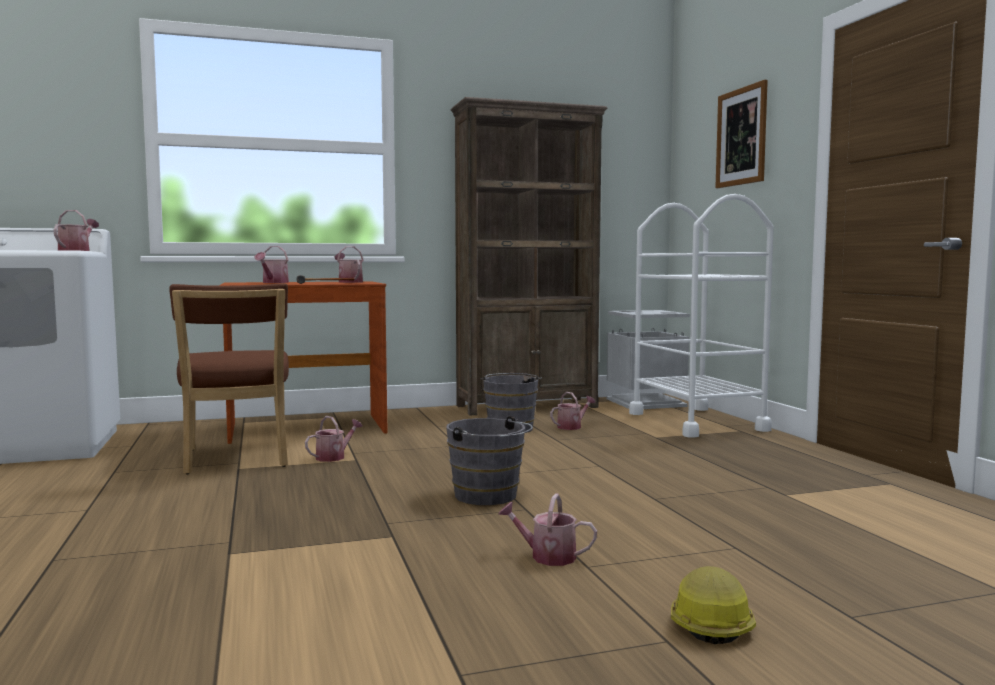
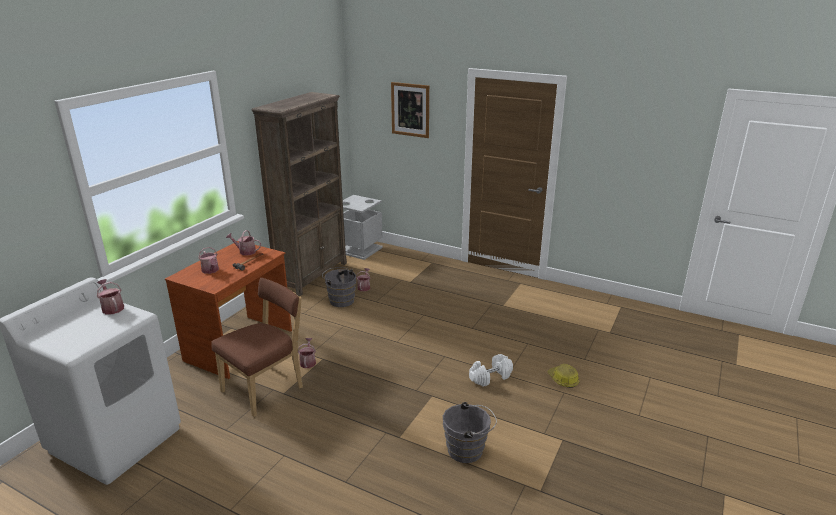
camera: 45 degrees left, 20 degrees up
(236, 460) = (266, 388): brown chair -> brown chair turned 75 degrees counterclockwise
(489, 497) = (421, 356): grey bucket -> grey bucket (468, 450)
(547, 556) = (490, 377): watering can -> white dumbbell
(696, 422) = (406, 261): white cart -> none

